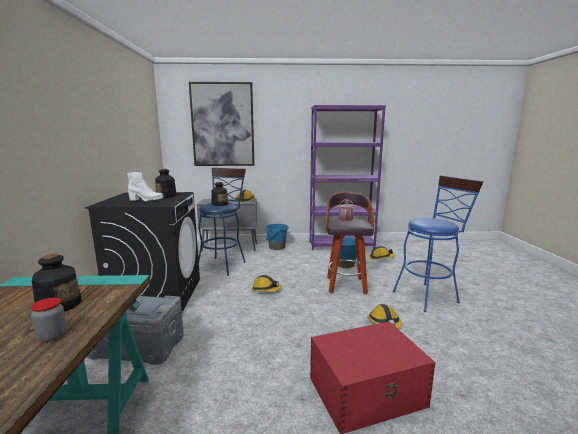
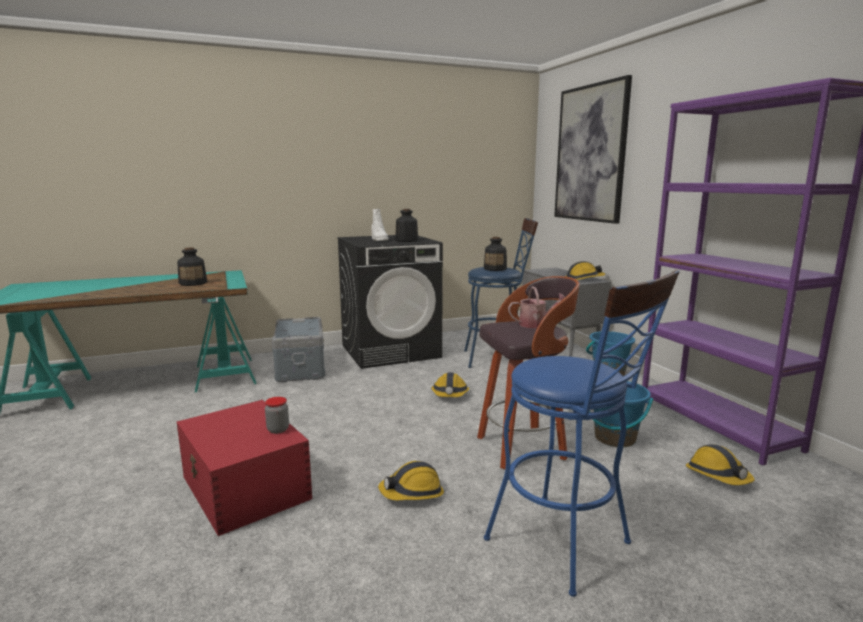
camera: 70 degrees right, 0 degrees up
(52, 336) = (151, 289): jar -> jar (278, 429)

